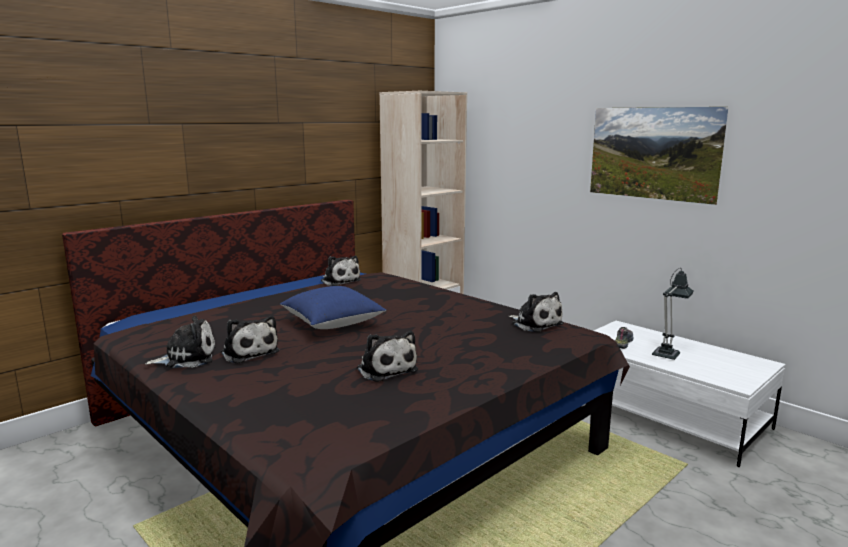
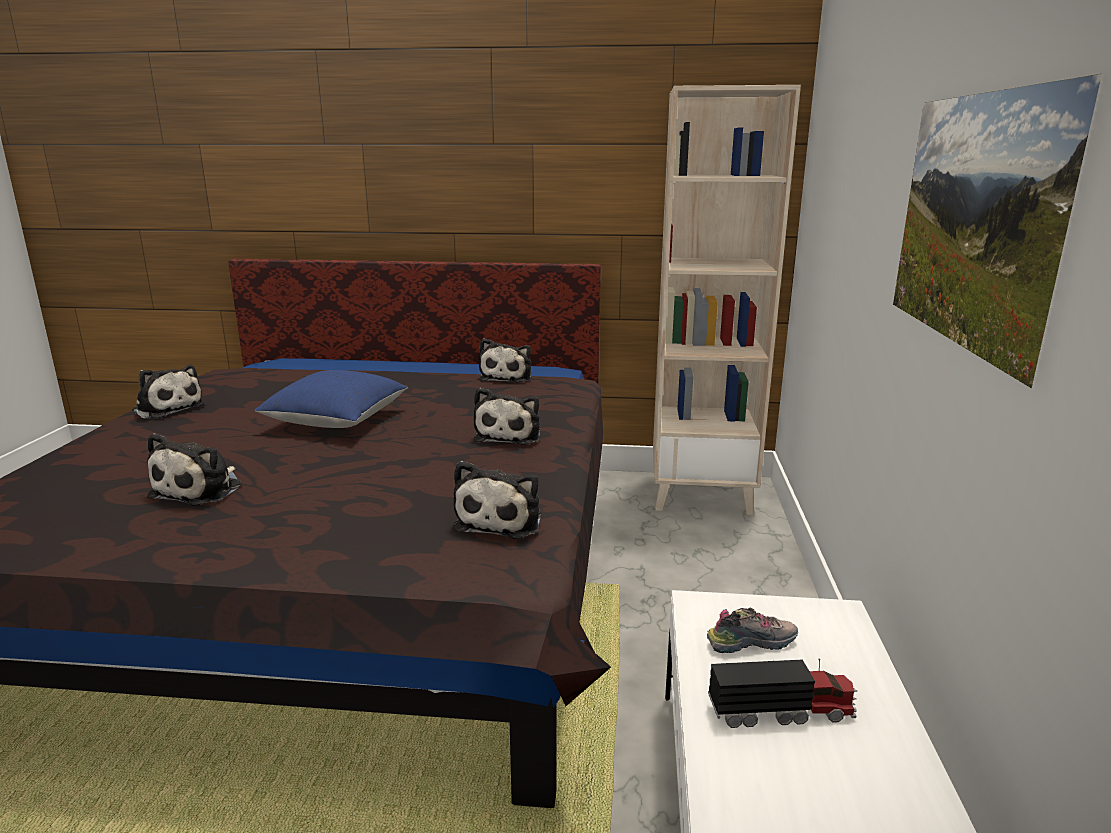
camera: 50 degrees right, 5 degrees up
(249, 352) = (203, 421): plush toy -> plush toy (509, 435)
(667, 353) = (782, 711): table lamp -> toy truck

